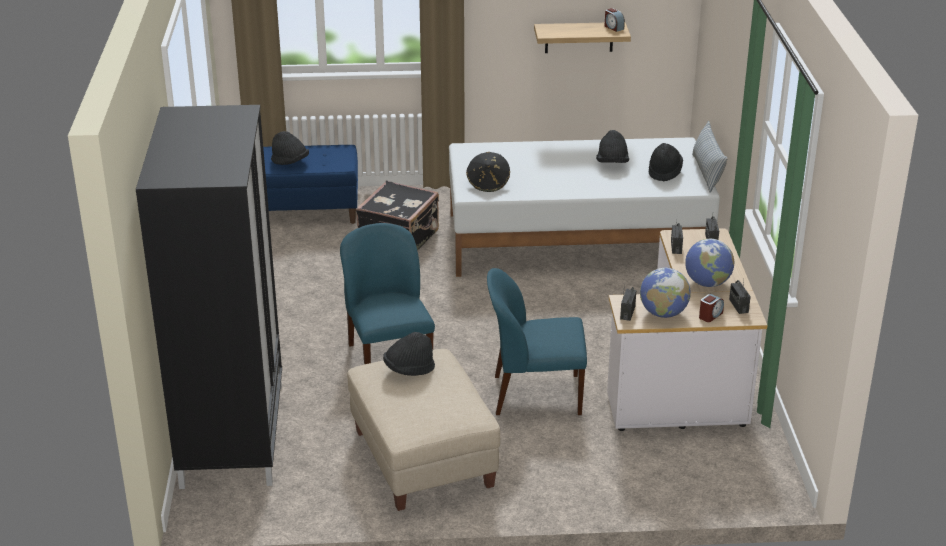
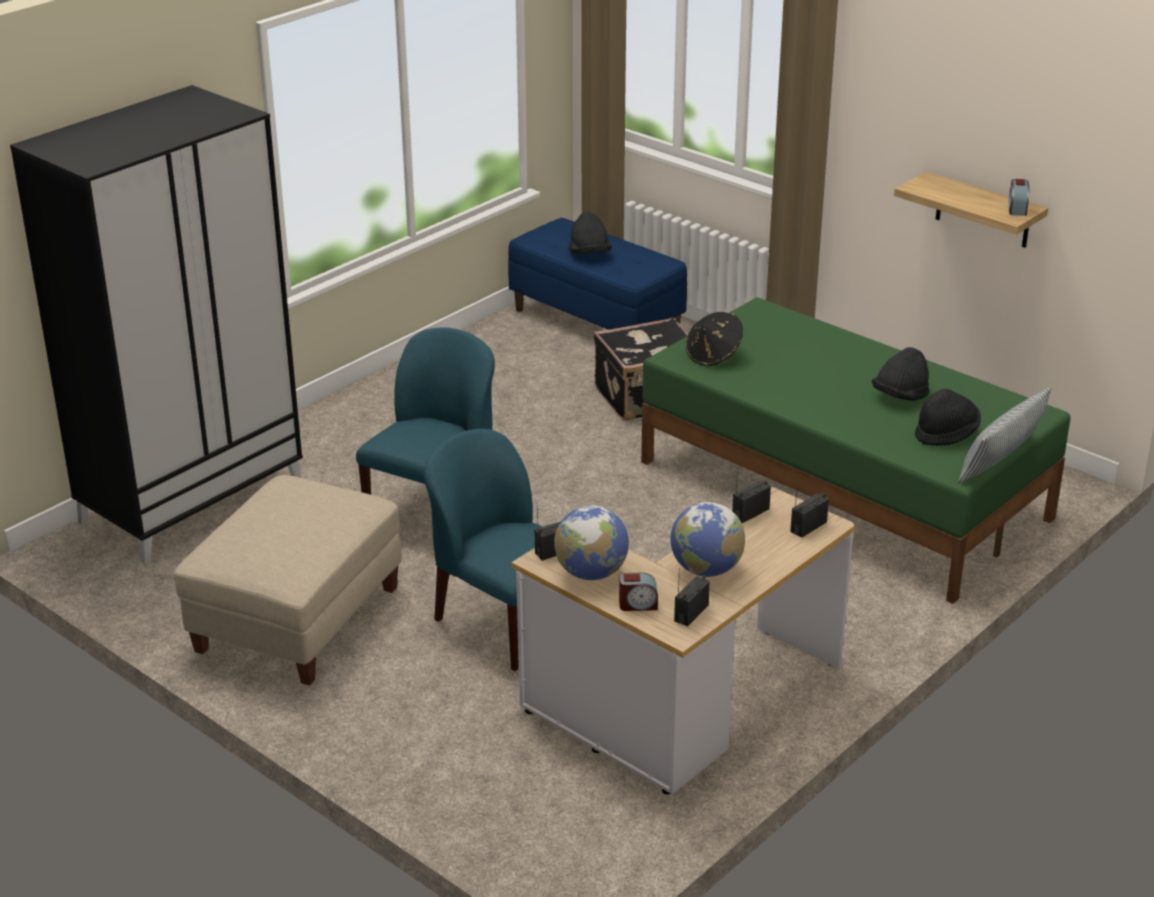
camera: 45 degrees right, 0 degrees up
(409, 369) = (315, 501): black hat -> none
(578, 240) = (842, 491): white bed -> green bed

